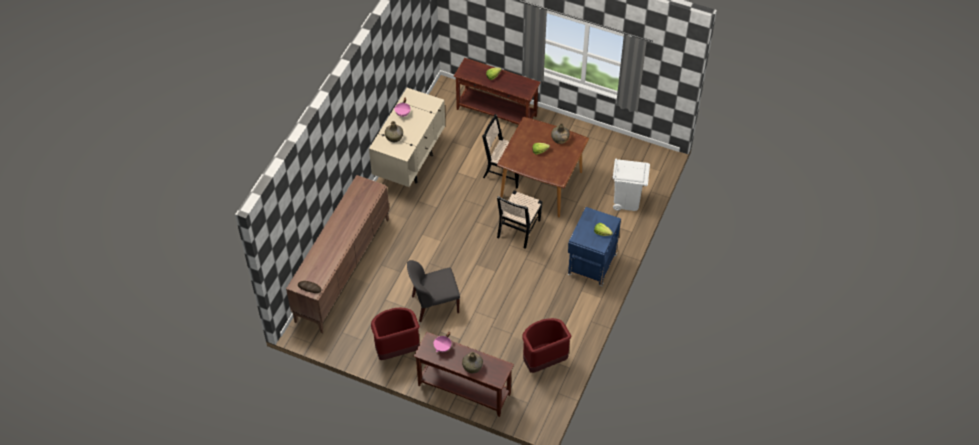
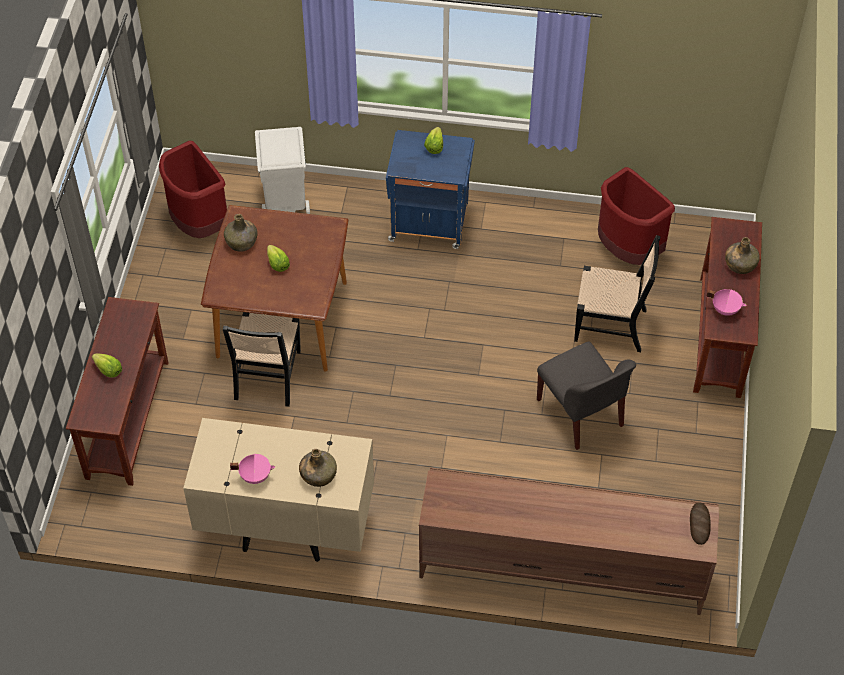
camera: 105 degrees left, 0 degrees up
(396, 350) = (689, 444): red trash can -> red trash can (198, 224)
(519, 229) = (387, 331): chair -> chair (610, 326)

